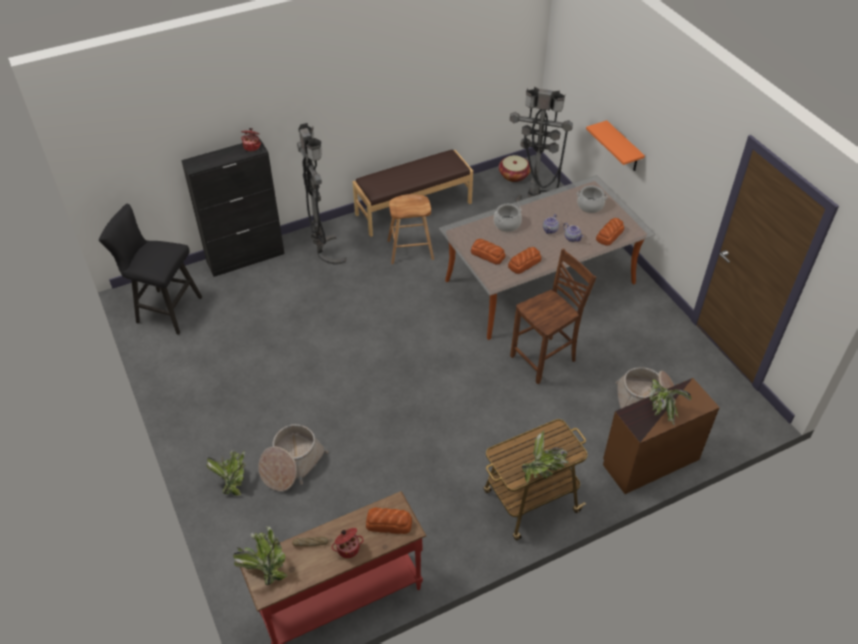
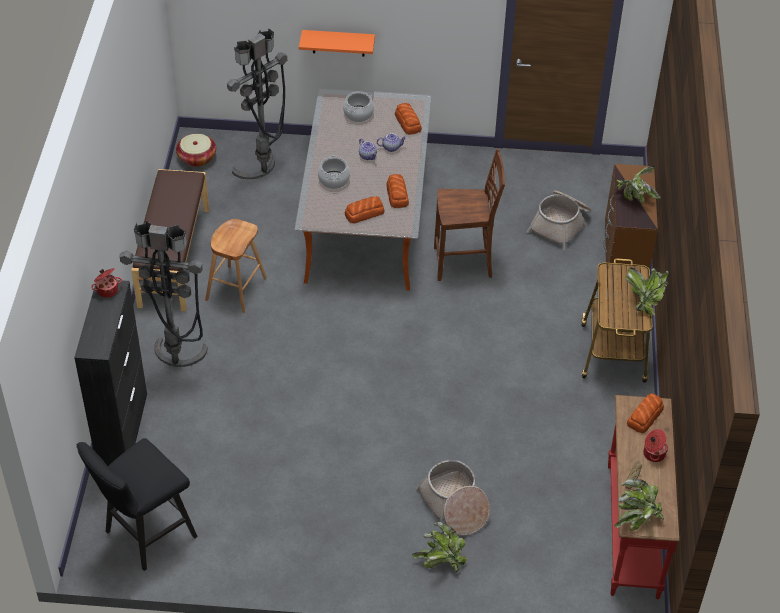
camera: 60 degrees left, 0 degrees up
(545, 359) = (464, 264): brown chair -> brown chair turned 90 degrees clockwise

